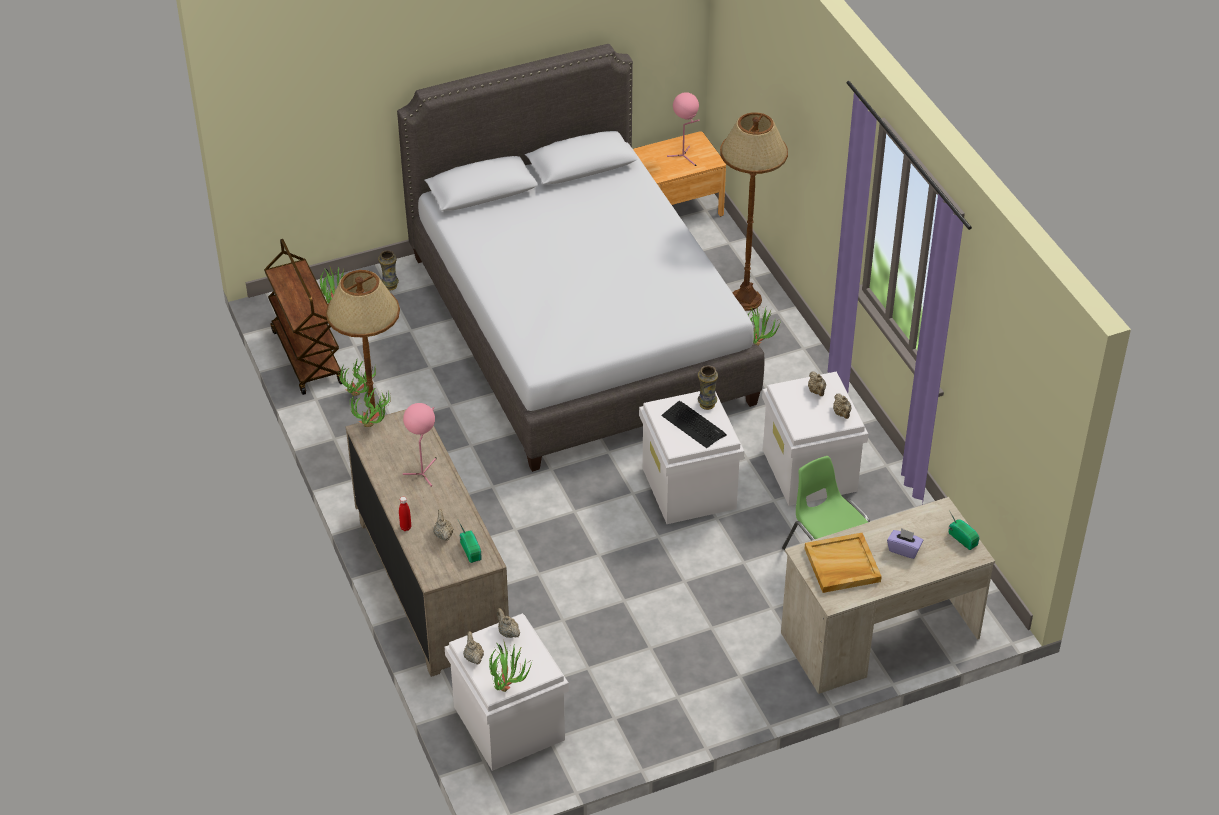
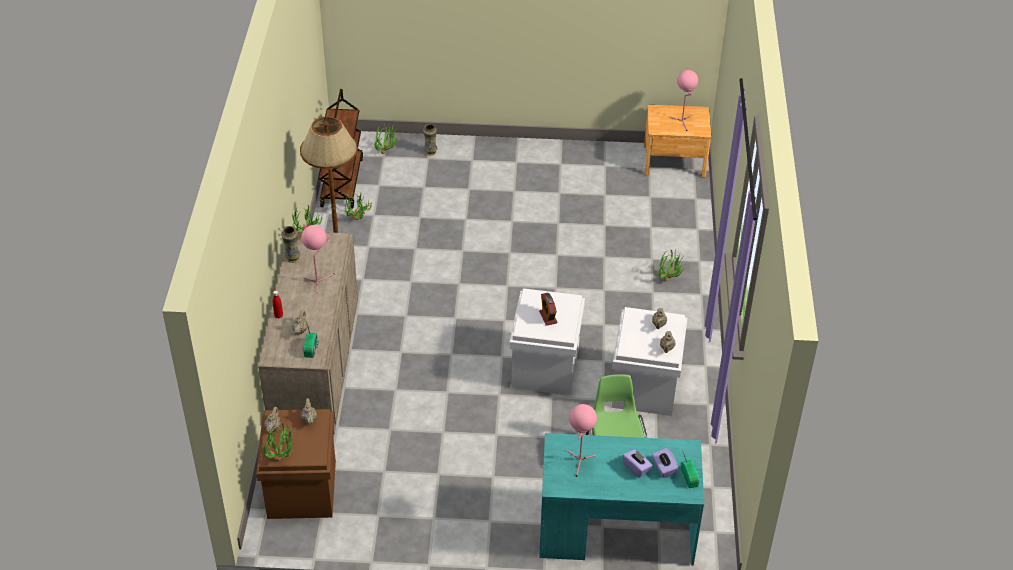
camera: 25 degrees right, 0 degrees up
(508, 722) = (301, 488): white storage box -> brown storage box
(579, 329) = (542, 225): grey bed -> none
(693, 425) = (548, 317): keyboard -> alarm clock
(706, 404) = (568, 305): vase -> vase (292, 258)
(745, 300) = (680, 244): brown floor lamp -> none
(842, 565) = (579, 462): beige tray -> pink table lamp
(879, 636) = (615, 532): beige desk -> turquoise desk
(931, 539) = (664, 468): none -> purple tissue box

